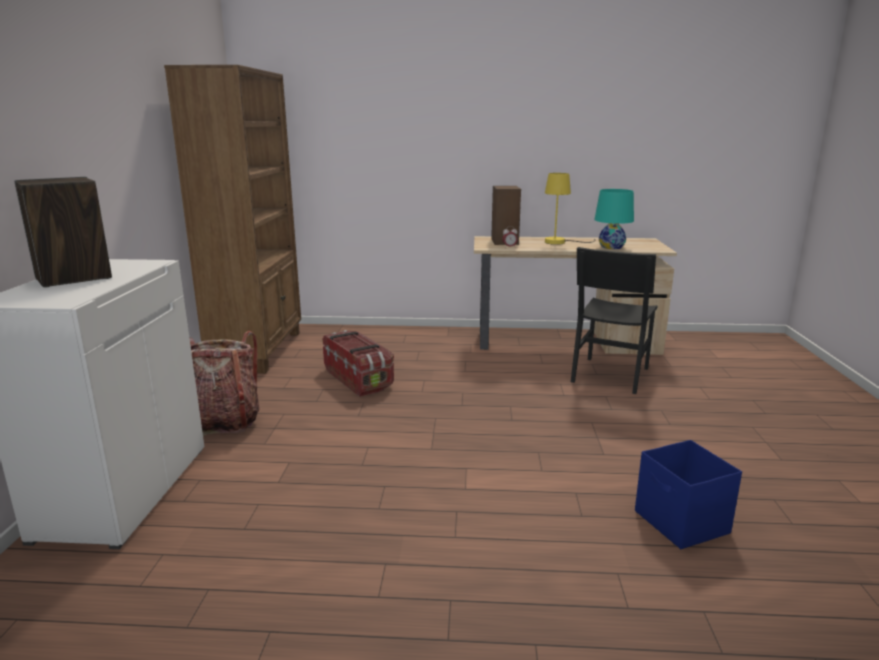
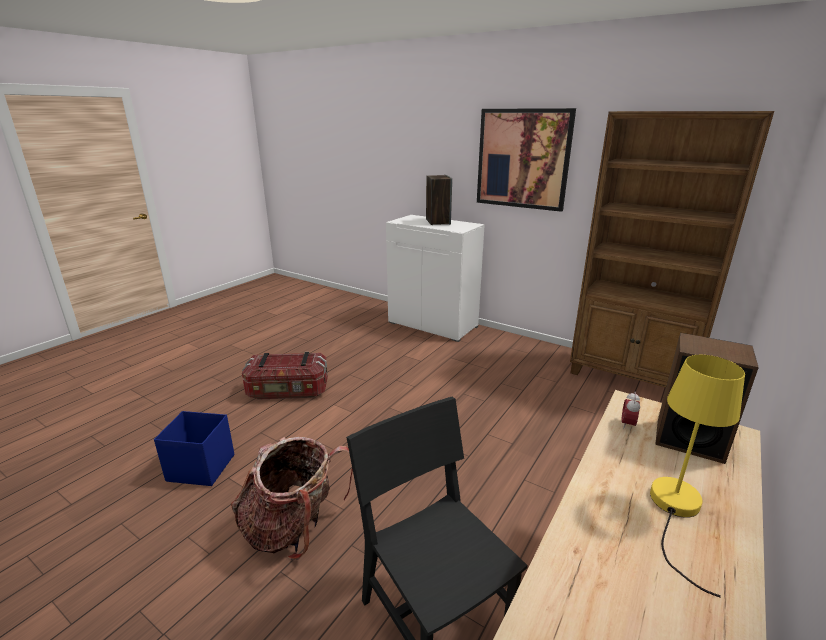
camera: 120 degrees right, 5 degrees up
(96, 132) = (522, 159): none -> picture
(221, 421) = (491, 349): backpack -> backpack (294, 528)
(358, 379) = (536, 410): storage box -> storage box (288, 391)
(611, 247) = (595, 564): turquoise table lamp -> none

